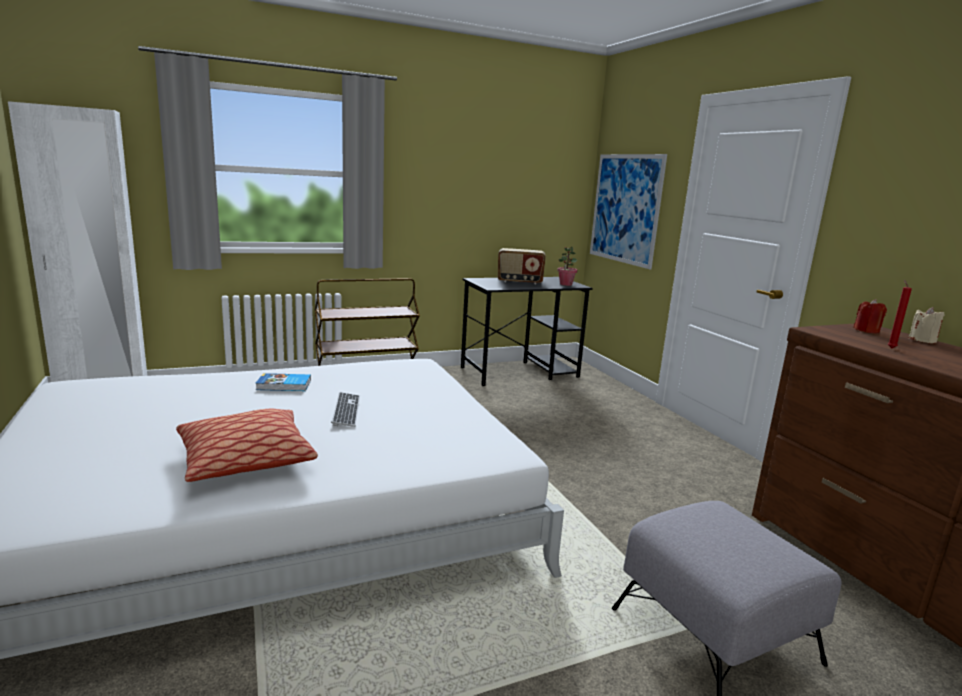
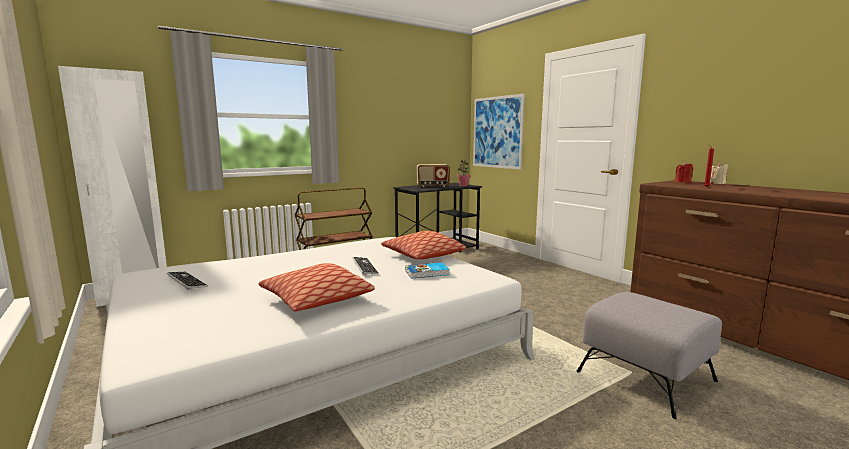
camera: 10 degrees left, 5 degrees down
(109, 407) = (186, 281): none -> keyboard
(284, 385) = (306, 258): book -> book (427, 273)
(442, 399) = (423, 255): none -> pillow

